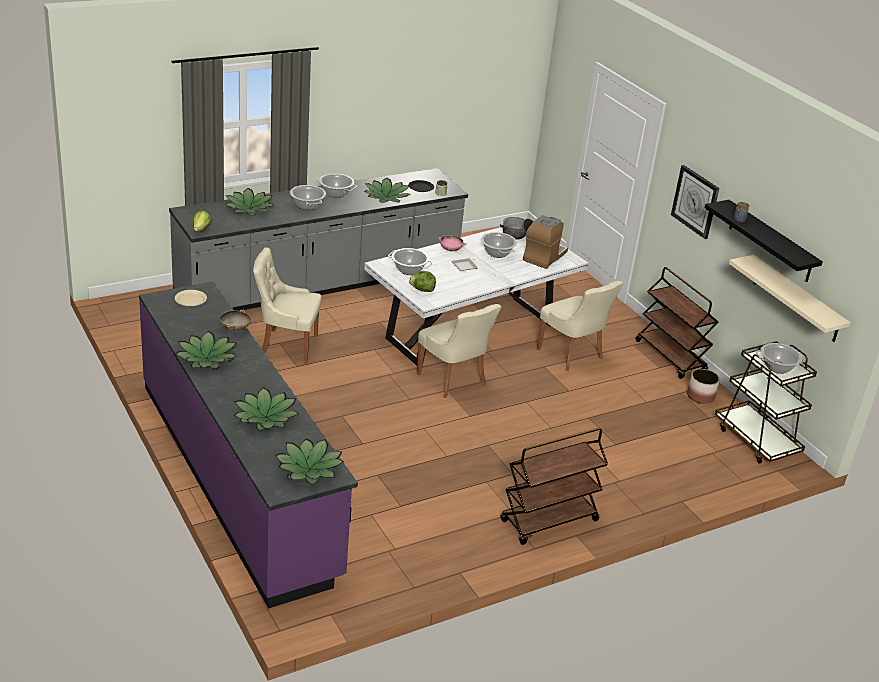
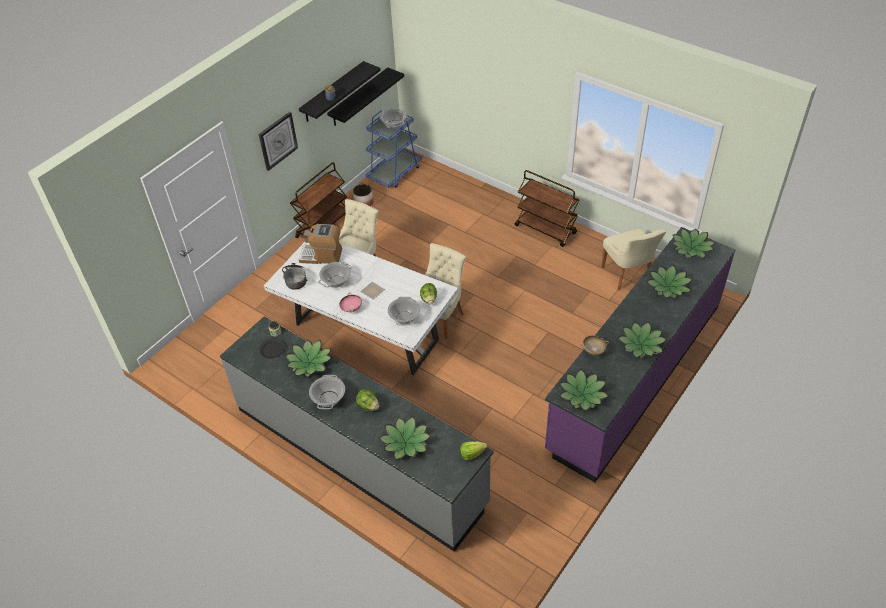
camera: 110 degrees left, 15 degrees up
(190, 300) = (582, 394): beige plate -> potted plant
(286, 345) = (469, 428): beige chair -> beige chair (628, 275)
(307, 205) = (368, 406): cooking pot -> lettuce
(756, 440) = (394, 172): brown cart -> blue cart
(796, 299) = (359, 97): beige shelf -> black shelf

